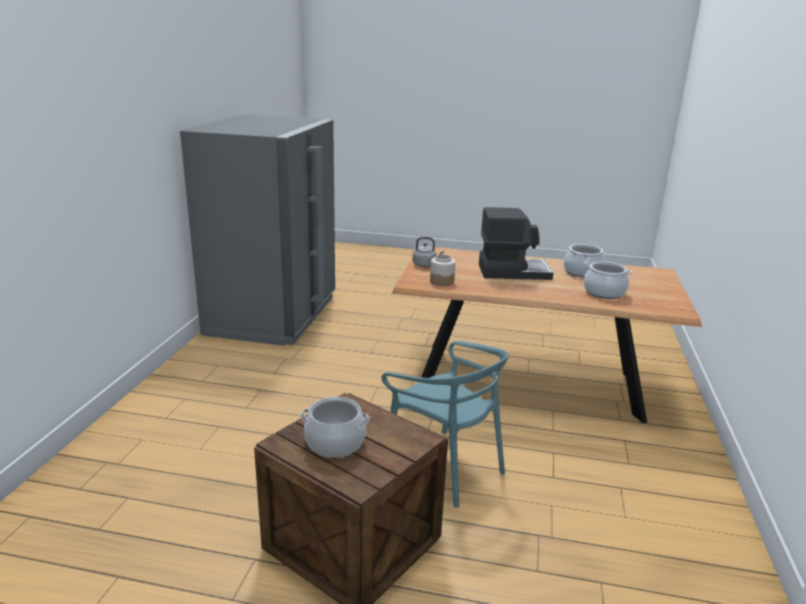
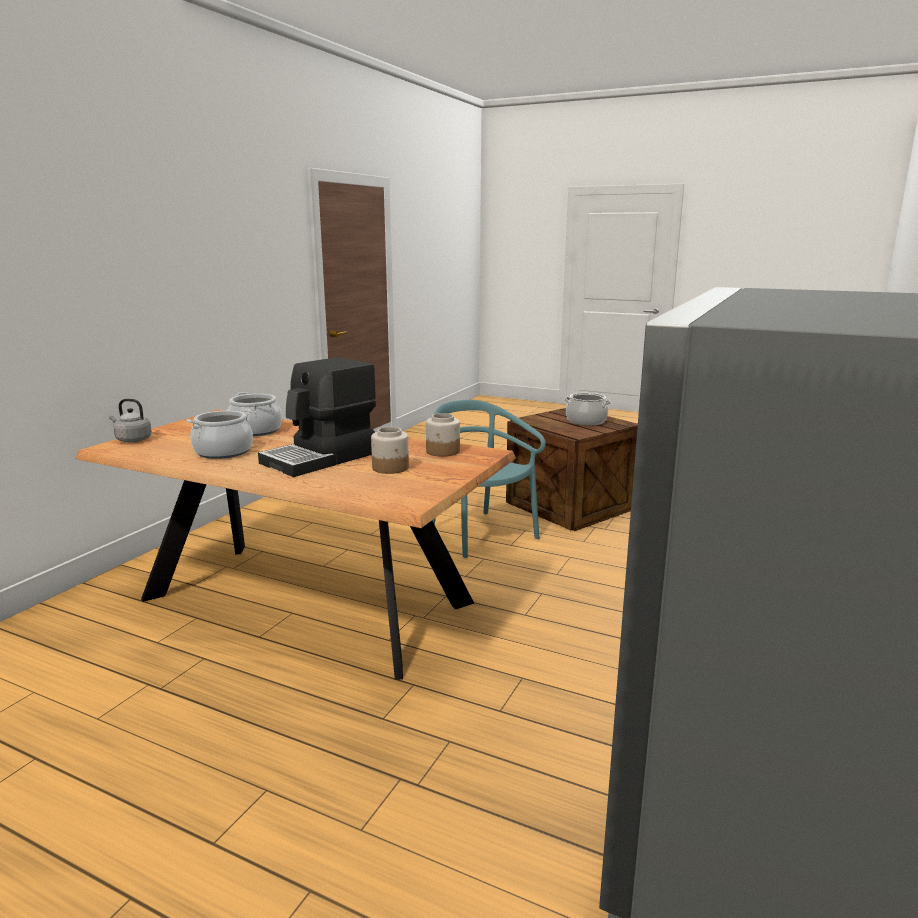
camera: 165 degrees left, 5 degrees down
(425, 265) = (444, 474): grey kettle -> grey kettle (132, 440)
(461, 267) = (391, 468): none -> jar
(513, 271) = (321, 458): coffee machine -> coffee machine turned 60 degrees counterclockwise

